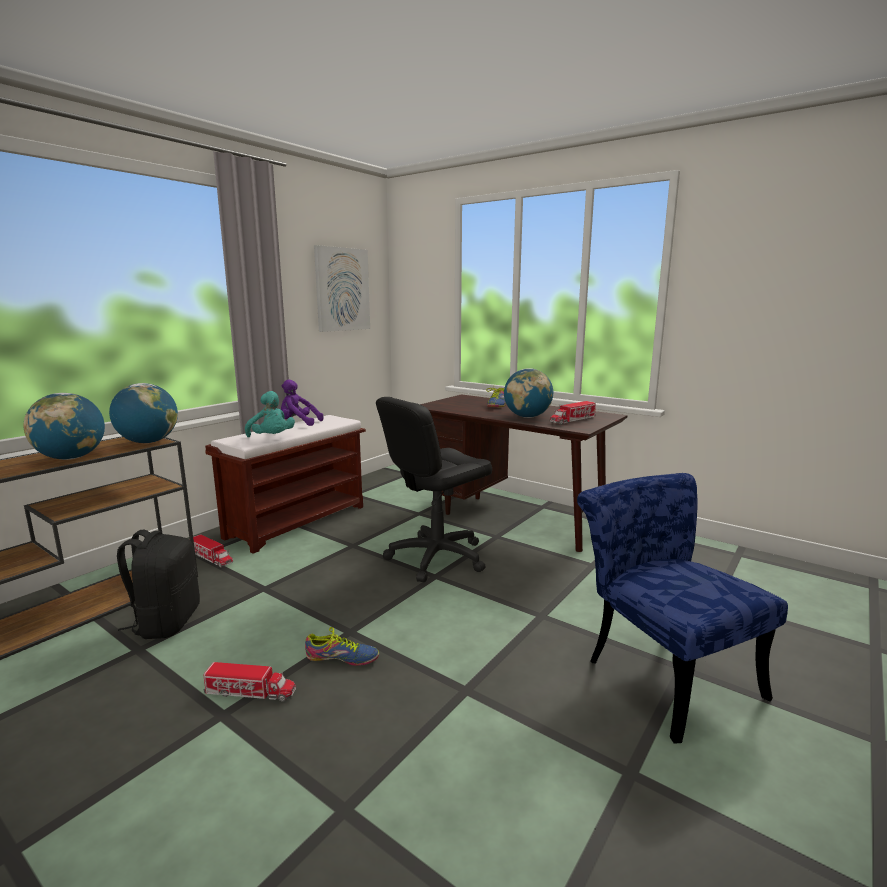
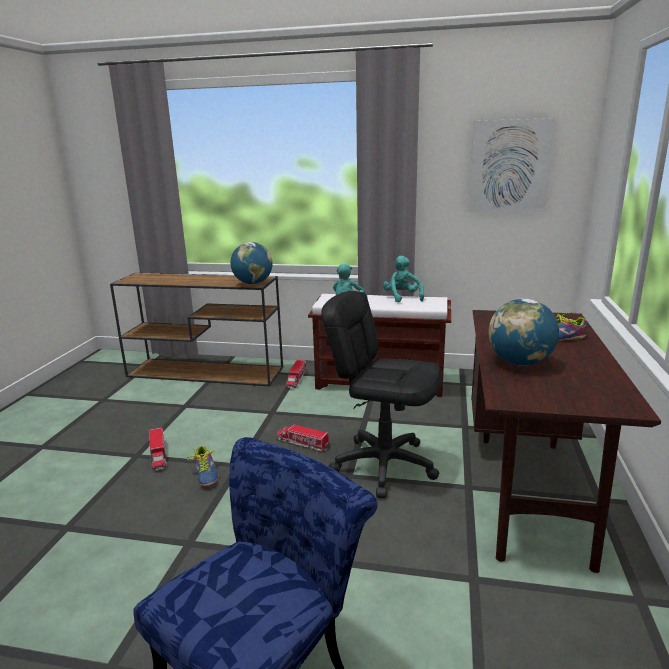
camera: 65 degrees right, 5 degrees up
(71, 458) = (208, 282): globe -> none
(166, 622) = (214, 400): black backpack -> none
(298, 423) = (402, 297): purple plush toy -> turquoise plush toy
(572, 420) = (546, 389): toy truck -> toy truck (302, 443)

